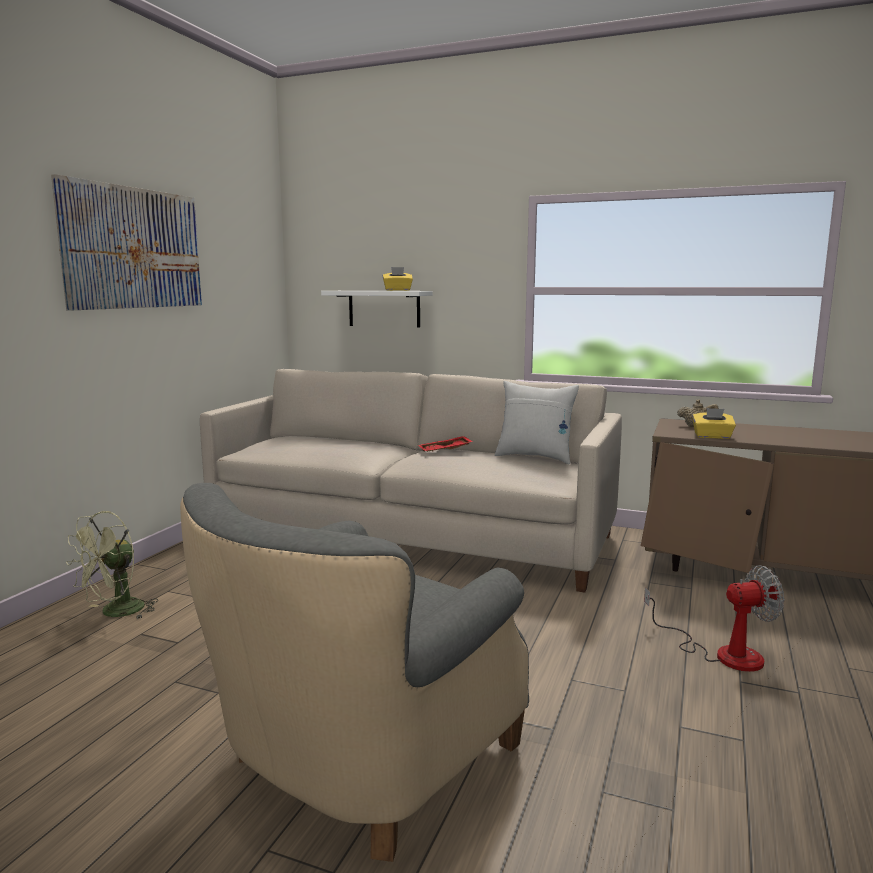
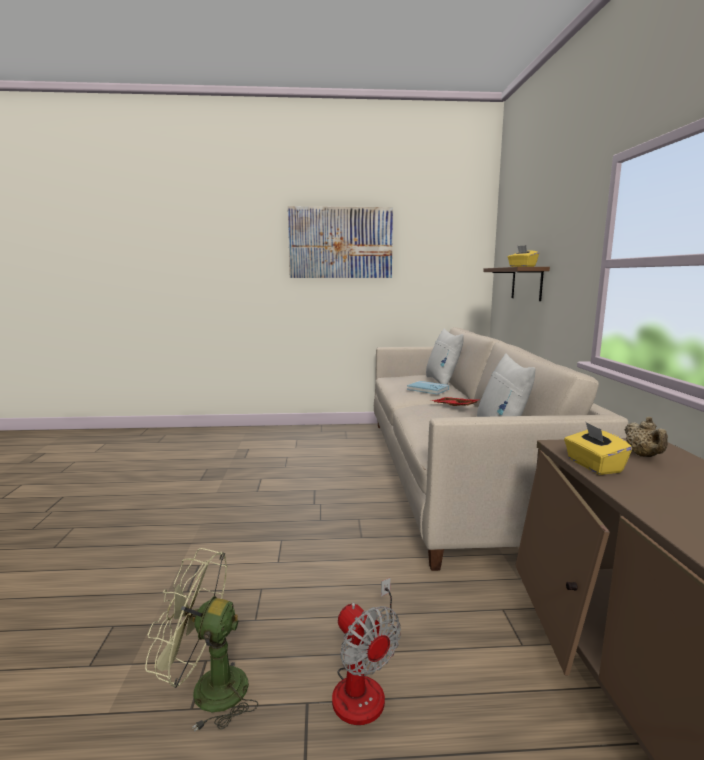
camera: 65 degrees right, 0 degrees up
(116, 613) = (265, 438): green fan -> green fan (207, 690)
(333, 439) = (442, 382): none -> grey pillow
(364, 446) = (428, 389): none -> blue book
(364, 763) = (141, 533): grey armchair -> none
(384, 308) = (527, 283): white shelf -> brown shelf

